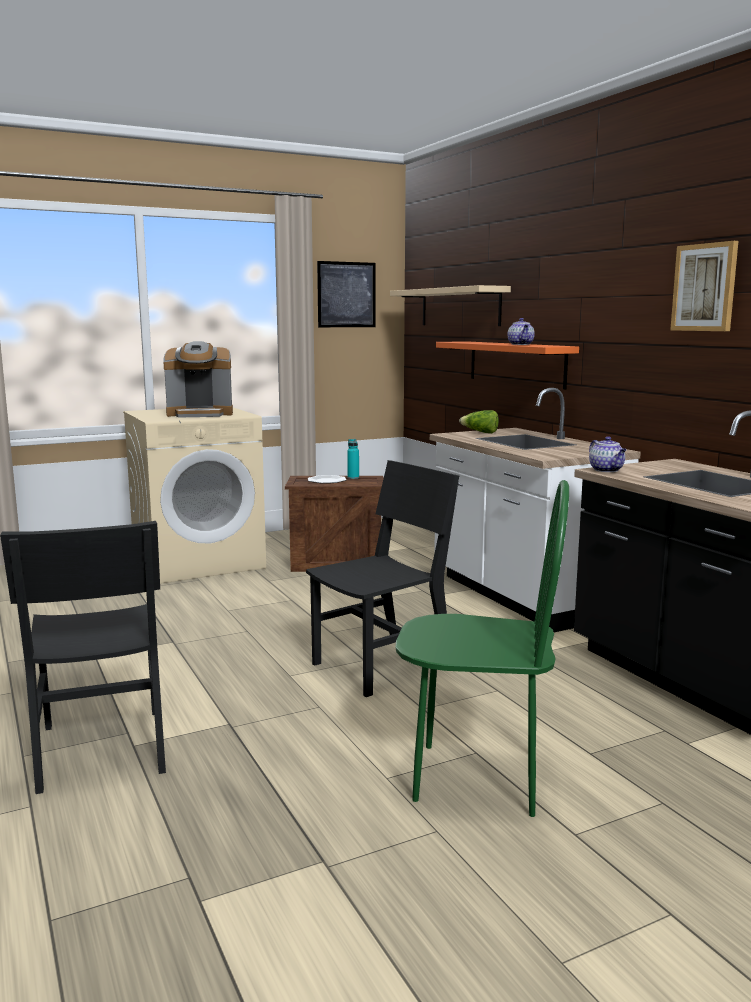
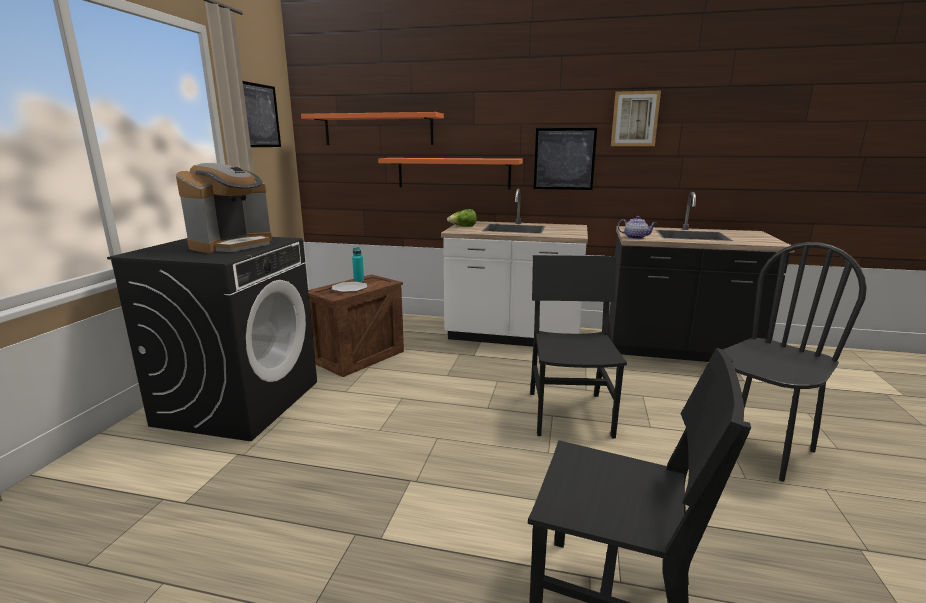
camera: 50 degrees left, 5 degrees up
(199, 562) = (239, 402): beige washing machine -> black washing machine
(459, 307) = (378, 129): beige shelf -> orange shelf
(477, 778) = (759, 448): green chair -> black chair
(521, 344) = (477, 158): teapot -> none
(622, 349) = (564, 159): none -> picture

